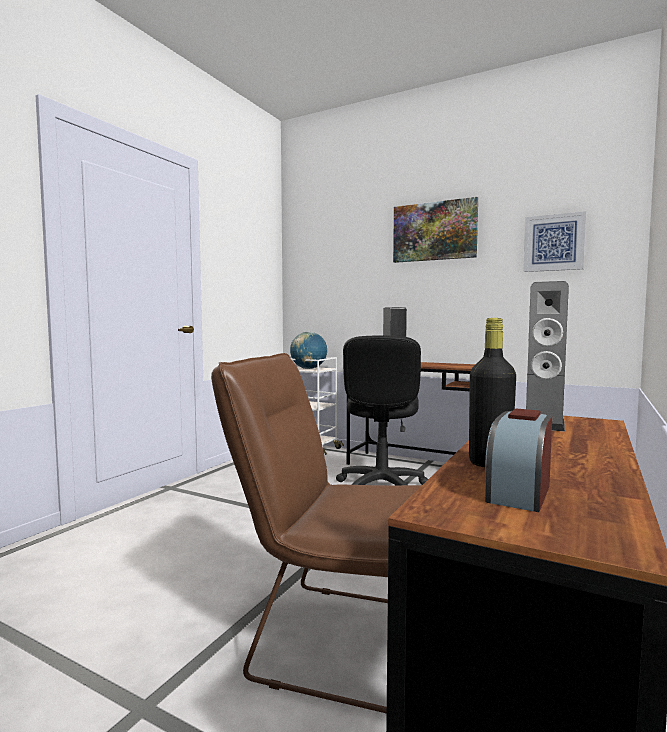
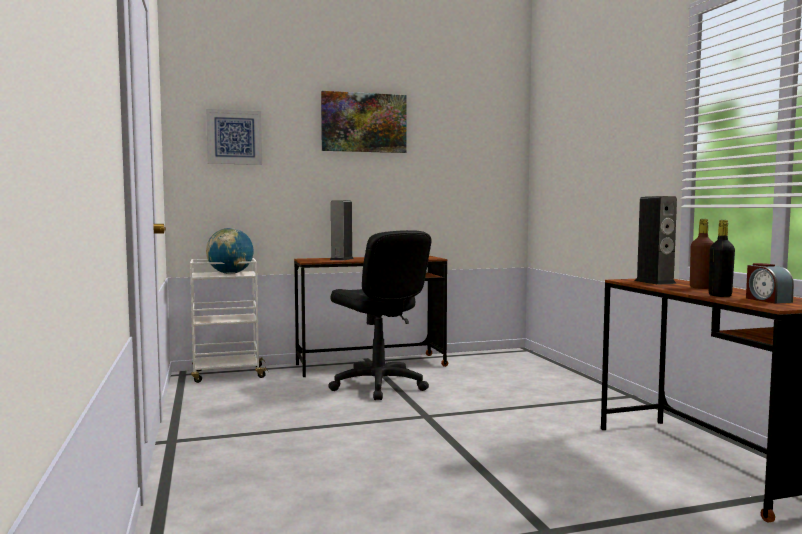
camera: 45 degrees left, 0 degrees up
(342, 640) = (560, 464): brown chair -> none
(554, 243) = (467, 146): picture -> picture (234, 137)
(556, 445) = (700, 288): none -> brown bottle

